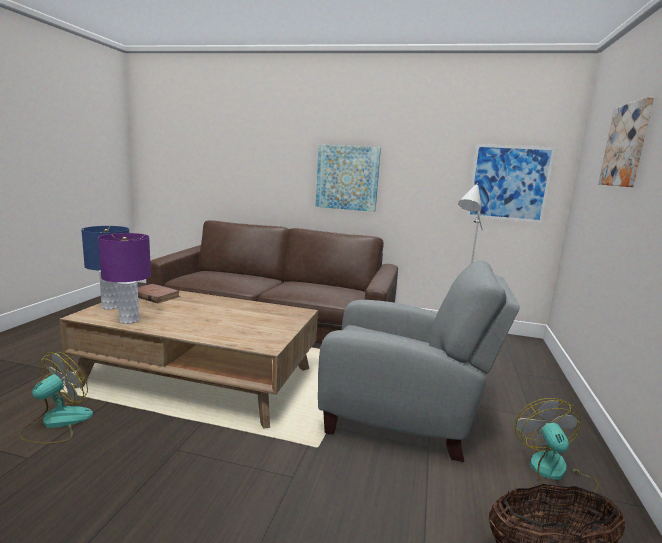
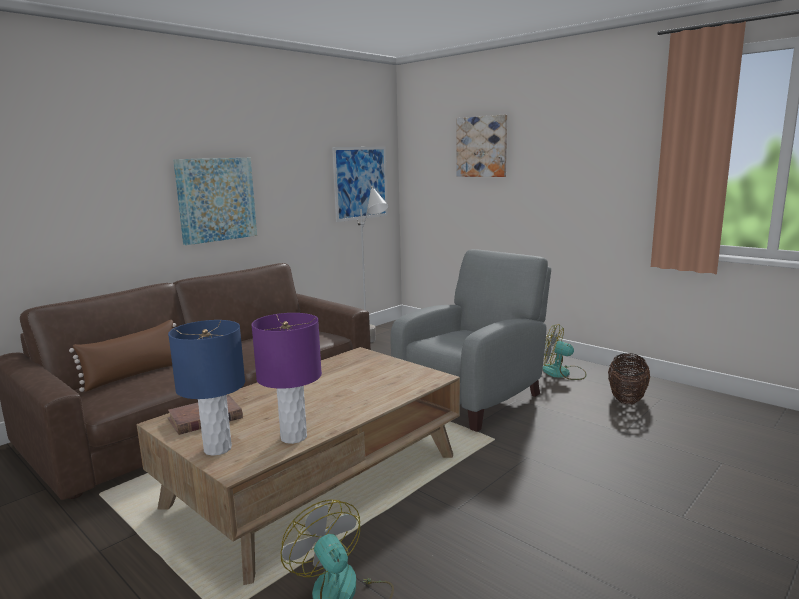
camera: 60 degrees left, 0 degrees up
(231, 274) = (135, 375): none -> brown pillow

